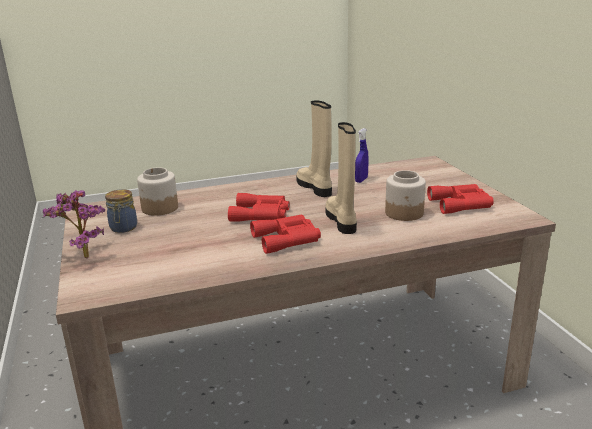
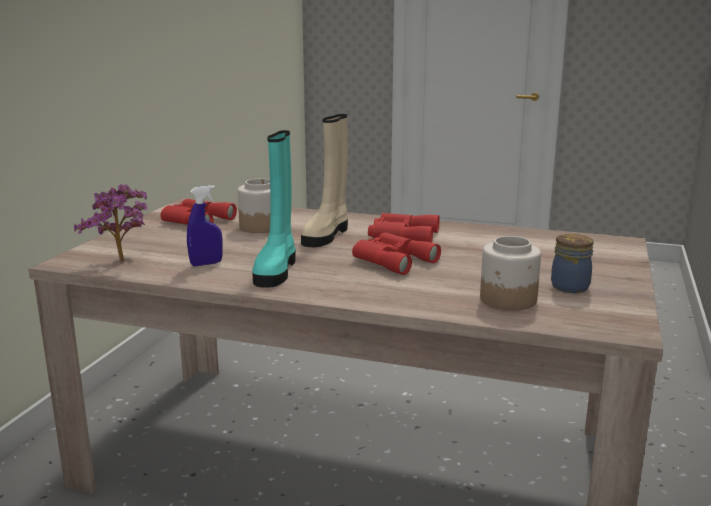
camera: 145 degrees left, 5 degrees down
(82, 256) = (625, 270): potted plant -> potted plant (123, 263)
(315, 187) = (276, 270): beige boot -> turquoise boot

